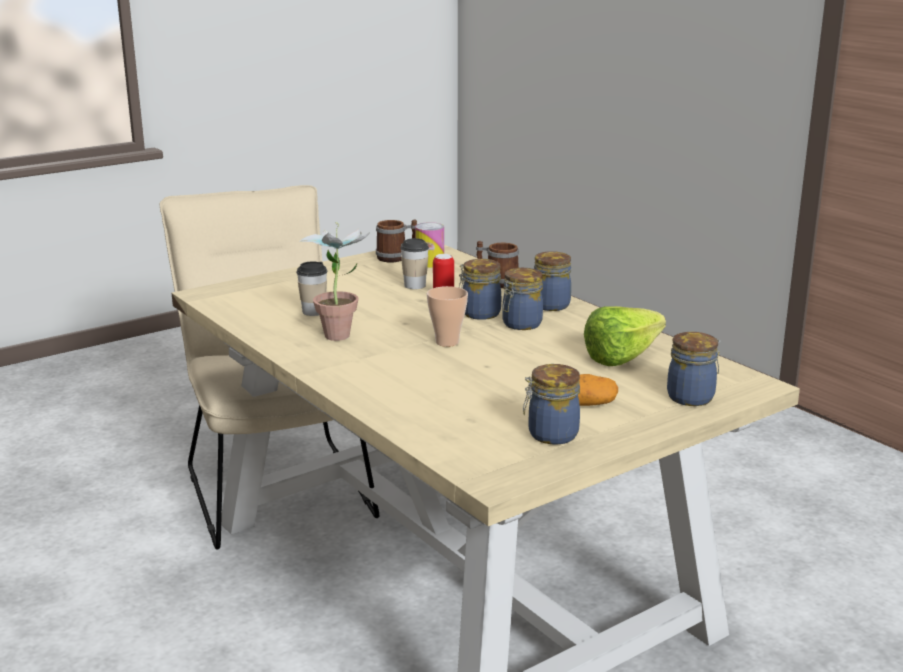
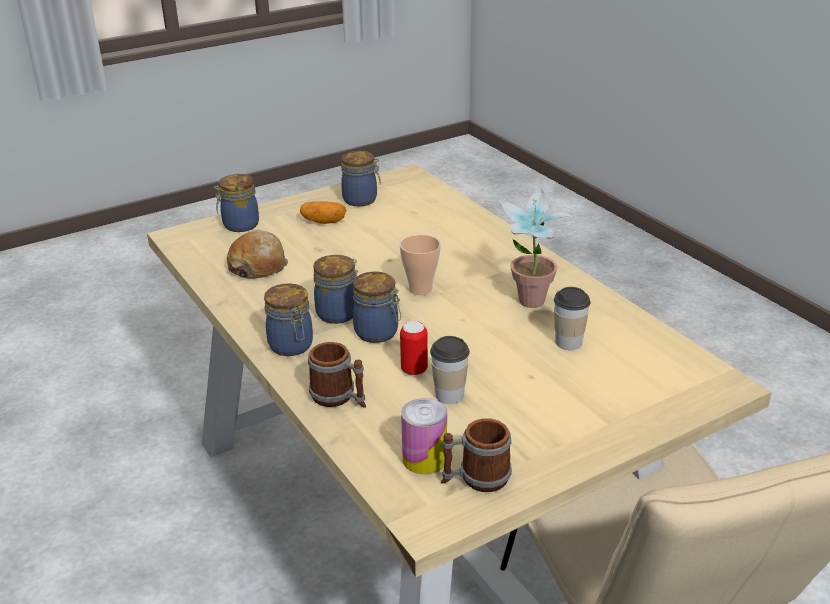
camera: 175 degrees left, 10 degrees up
(629, 357) = (258, 266): lettuce -> bread

